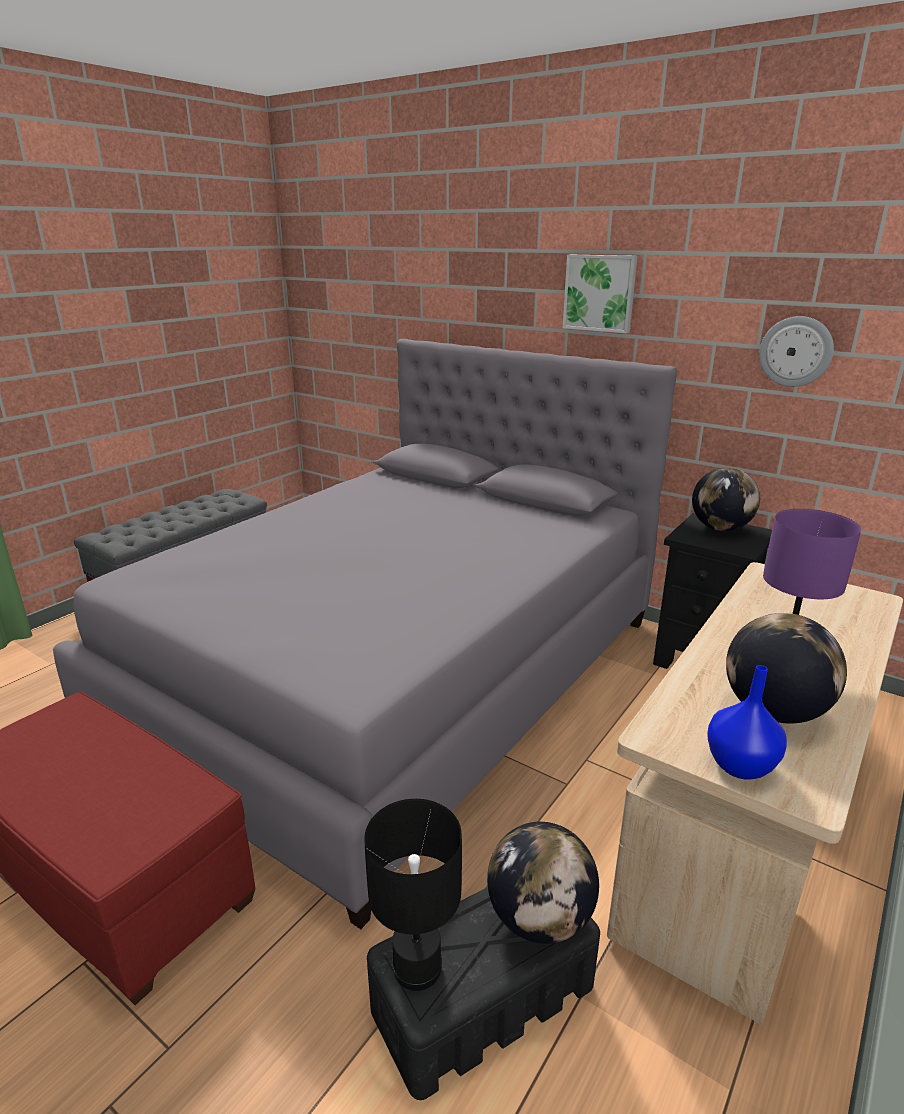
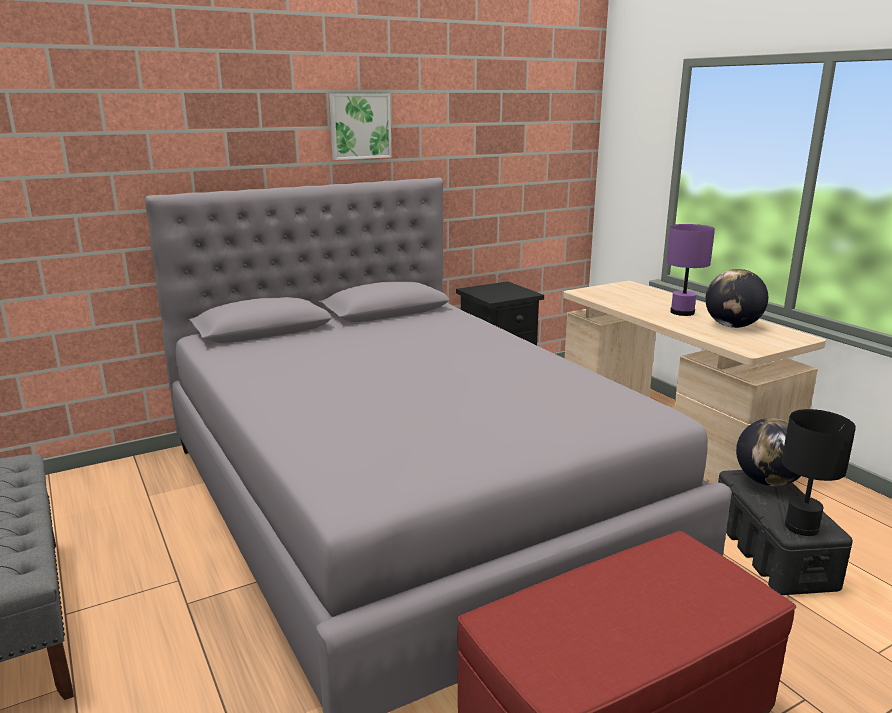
camera: 65 degrees left, 5 degrees down
(720, 528) = (490, 289): globe -> none
(741, 765) = (777, 341): blue vase -> none
(796, 351) = (498, 156): wall clock -> none

